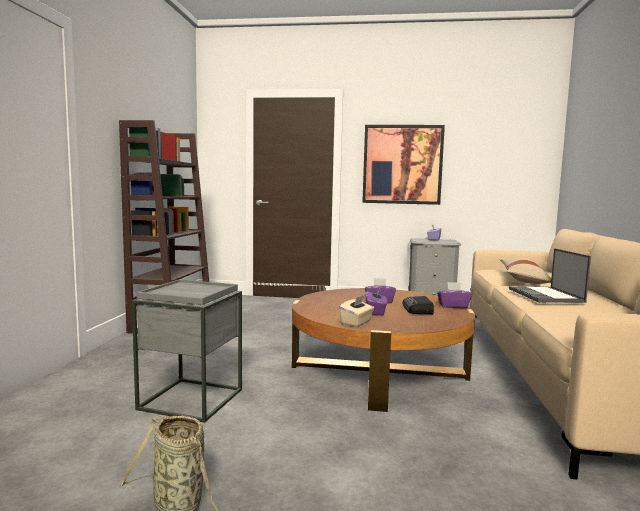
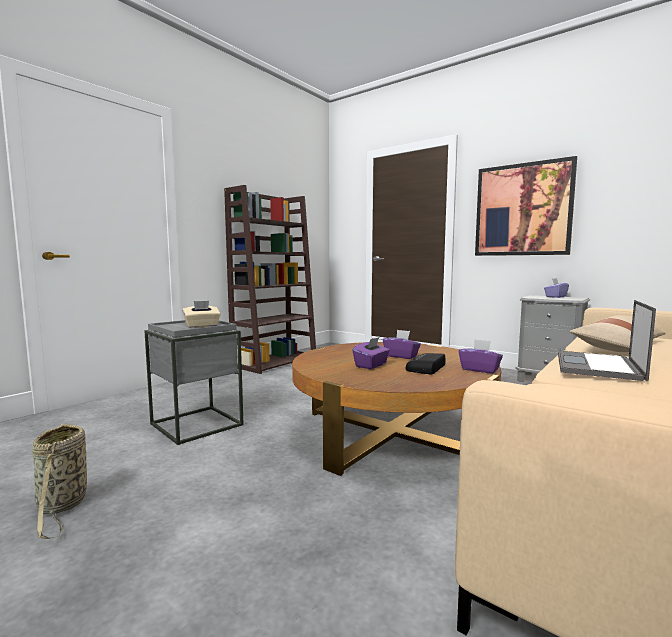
camera: 30 degrees right, 0 degrees up
(356, 323) = (327, 372): beige tissue box -> beige tissue box (202, 326)

